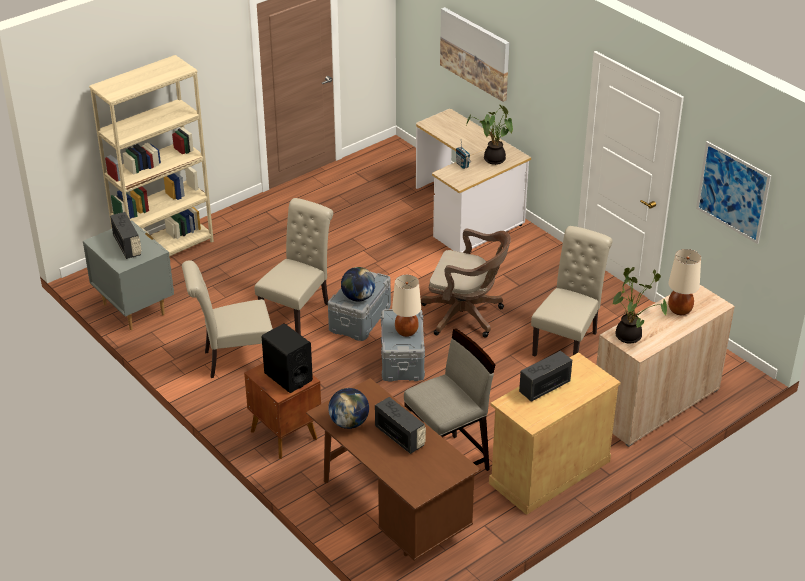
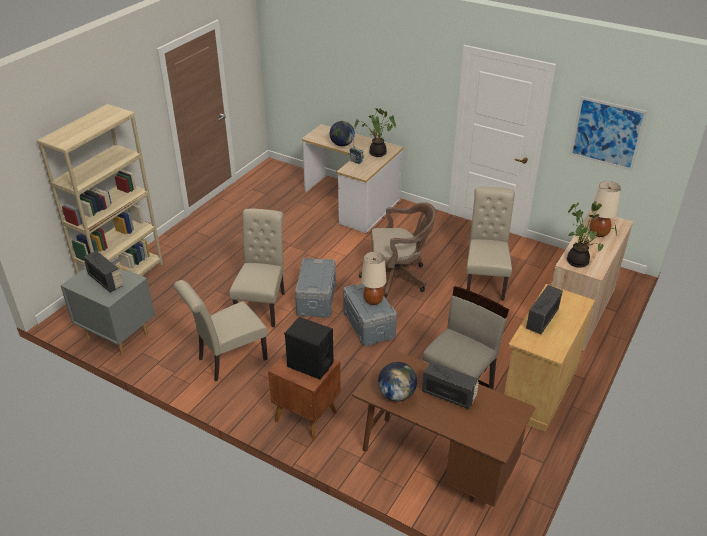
camera: 20 degrees left, 0 degrees up
(358, 297) = (318, 282): globe -> globe (342, 144)
(475, 53) = (342, 73): picture -> none

